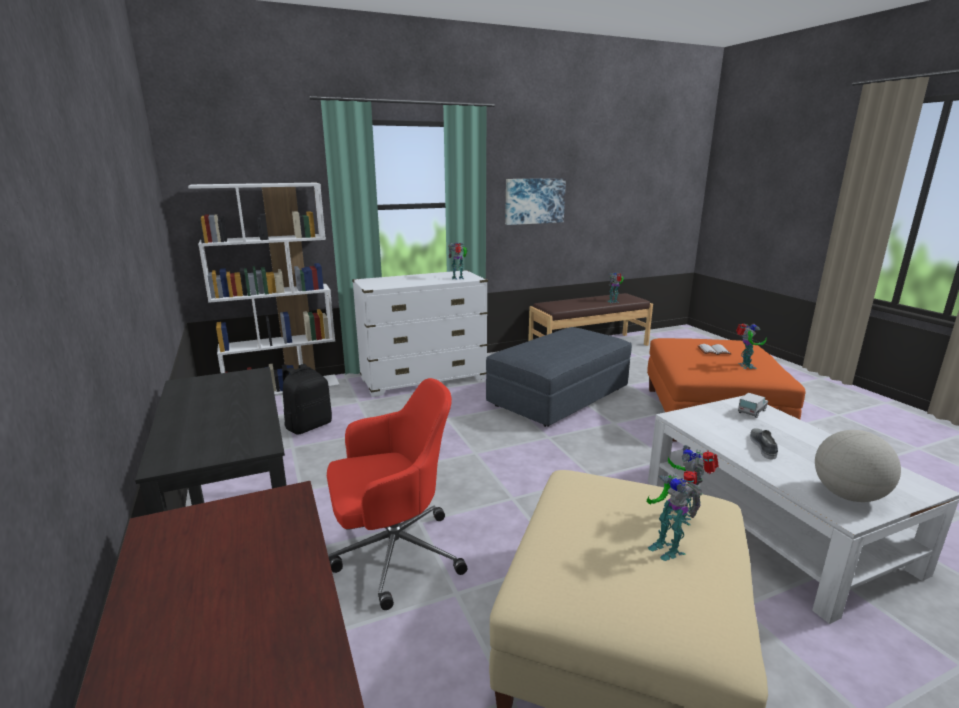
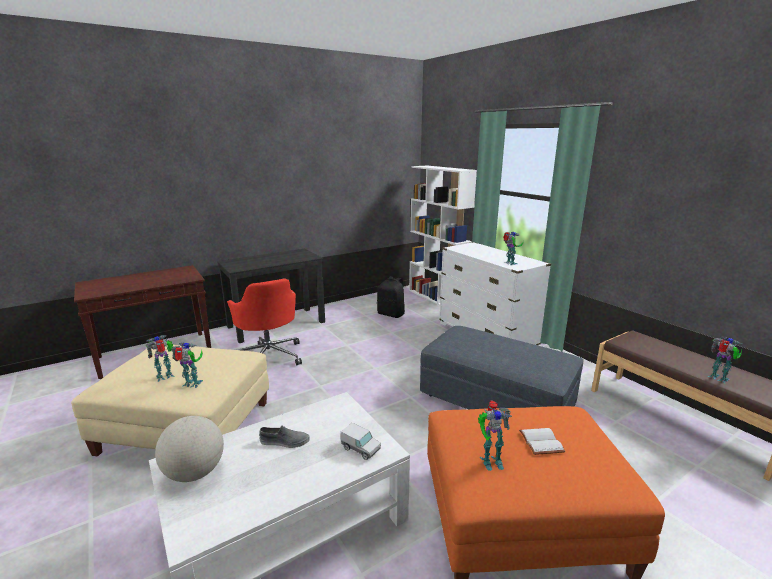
camera: 80 degrees right, 0 degrees up
(534, 201) = (660, 213): picture -> none

